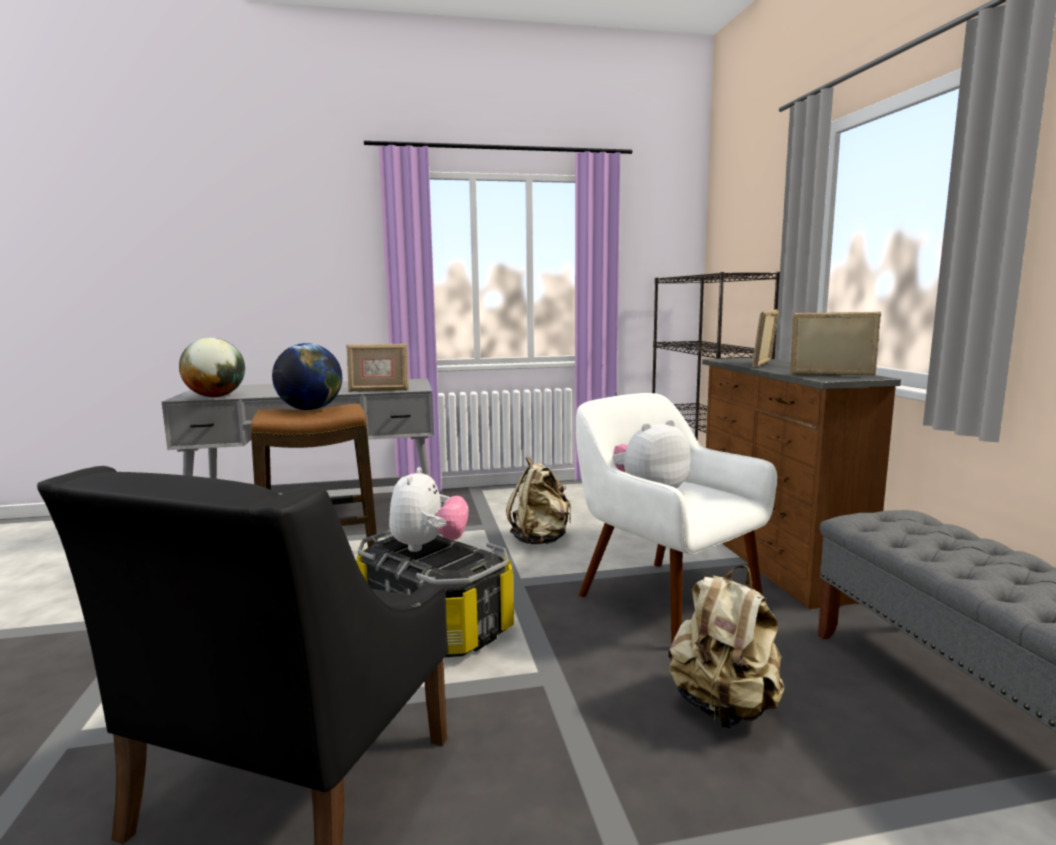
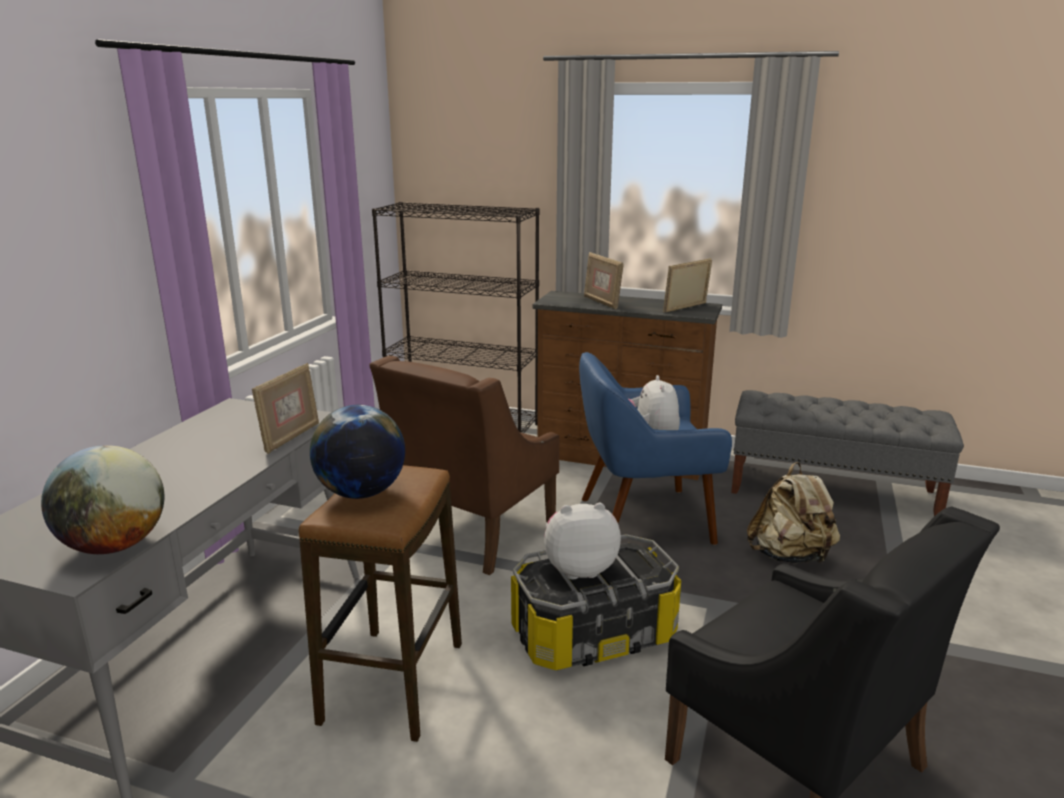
camera: 60 degrees left, 10 degrees up
(428, 546) = (579, 569): plush toy -> plush toy turned 45 degrees counterclockwise
(540, 540) = (471, 529): beige backpack -> brown armchair
(665, 600) = (642, 520): white armchair -> blue armchair

